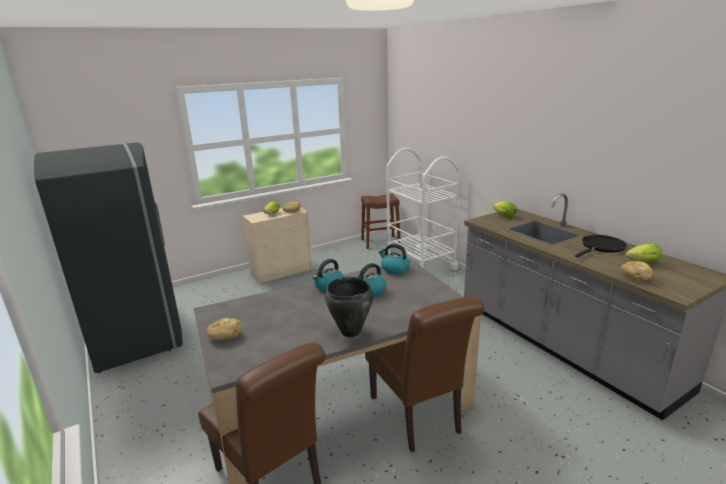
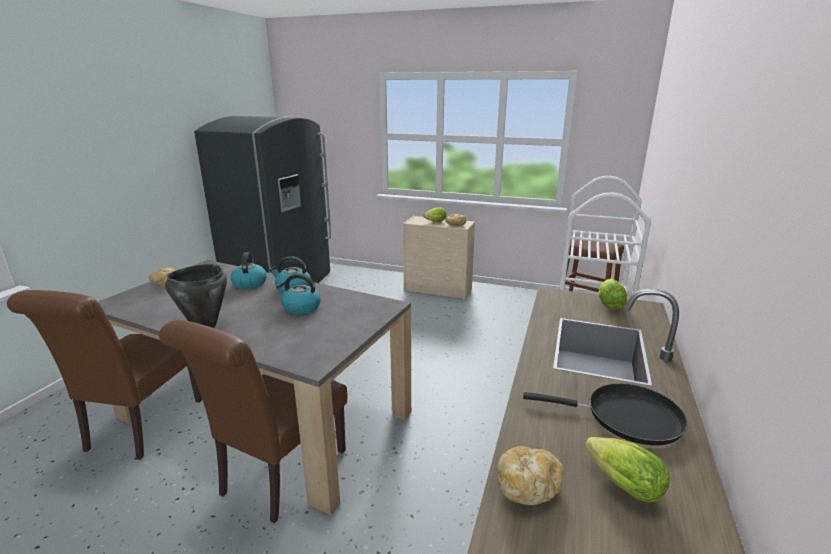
camera: 50 degrees right, 0 degrees up
(394, 269) = (370, 302): kettle -> kettle (249, 283)

